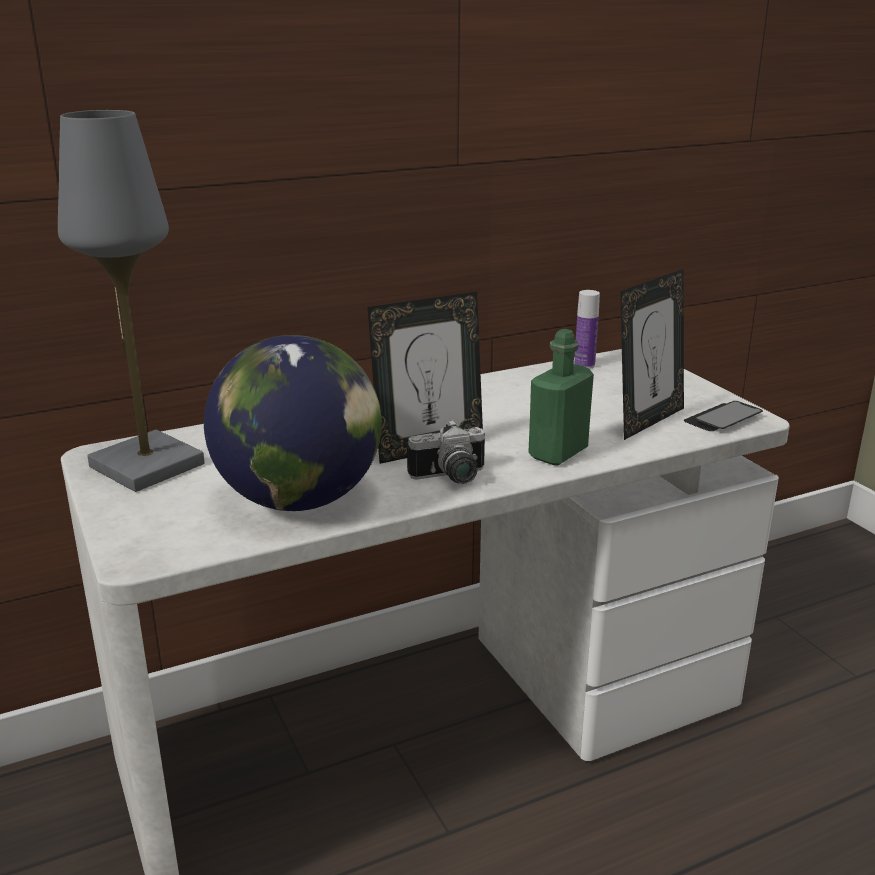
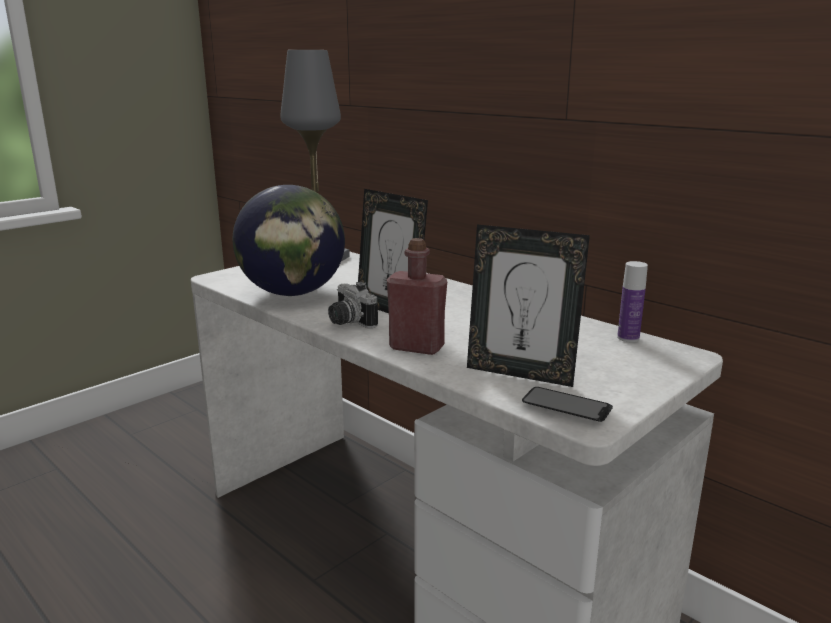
camera: 70 degrees right, 5 degrees down
(558, 453) = (416, 347): green bottle -> red bottle

